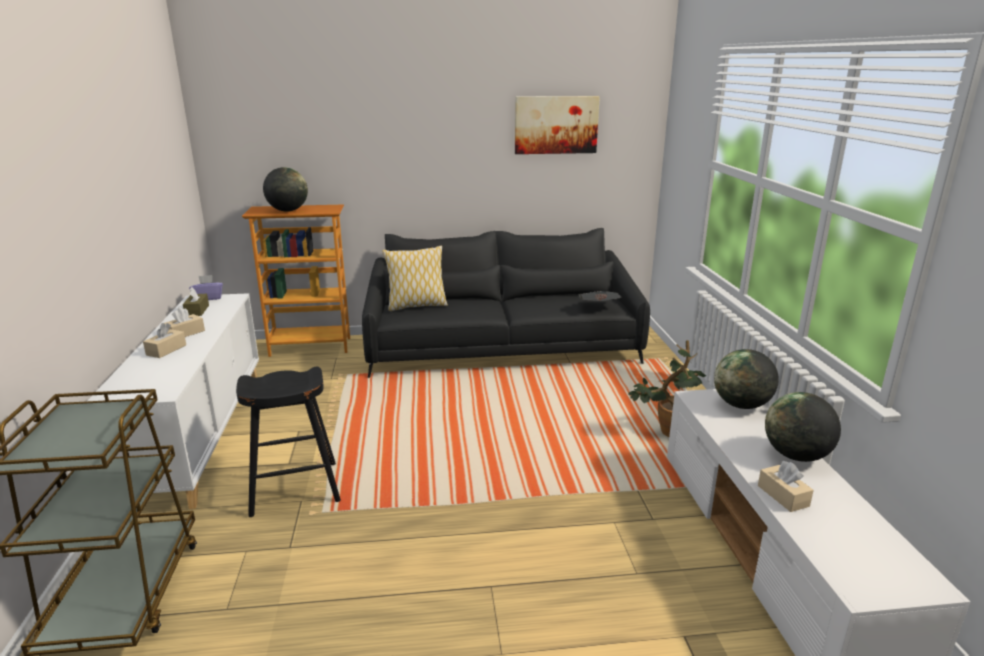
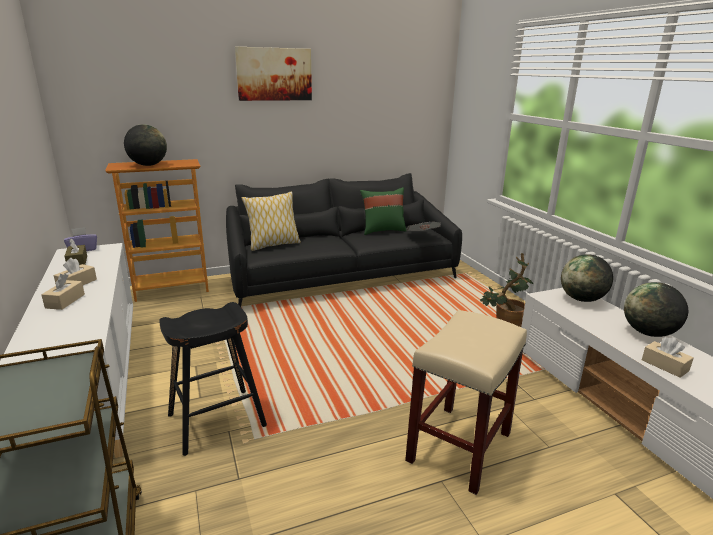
camera: 15 degrees left, 0 degrees up
(531, 557) = (460, 448): none -> beige stool
(554, 297) = (382, 230): none -> green pillow
(556, 125) = (373, 89): picture -> picture (274, 74)

